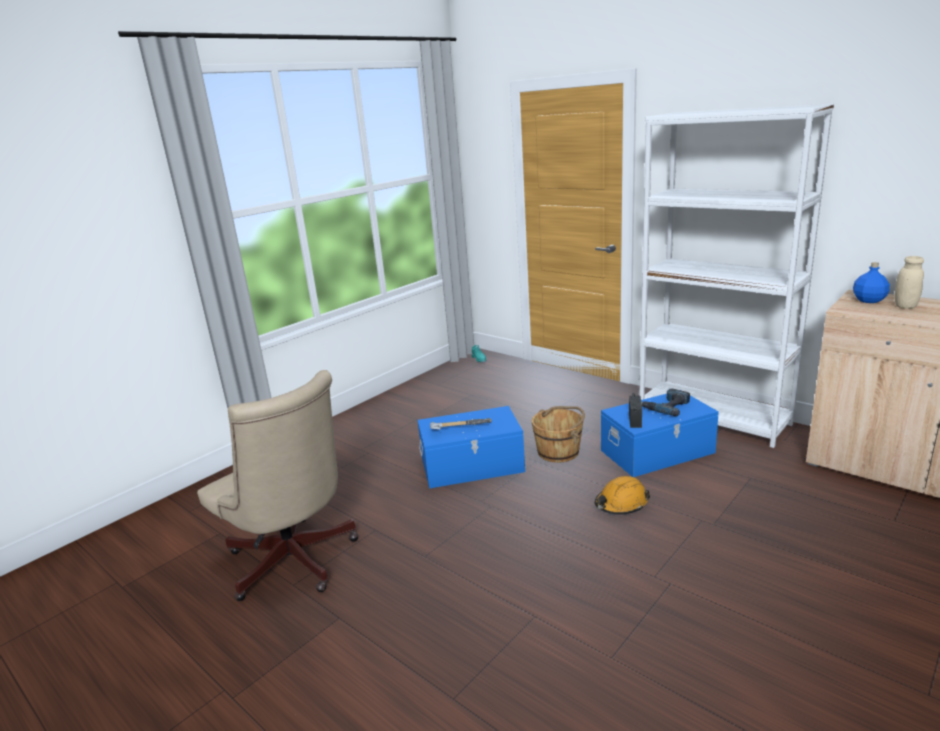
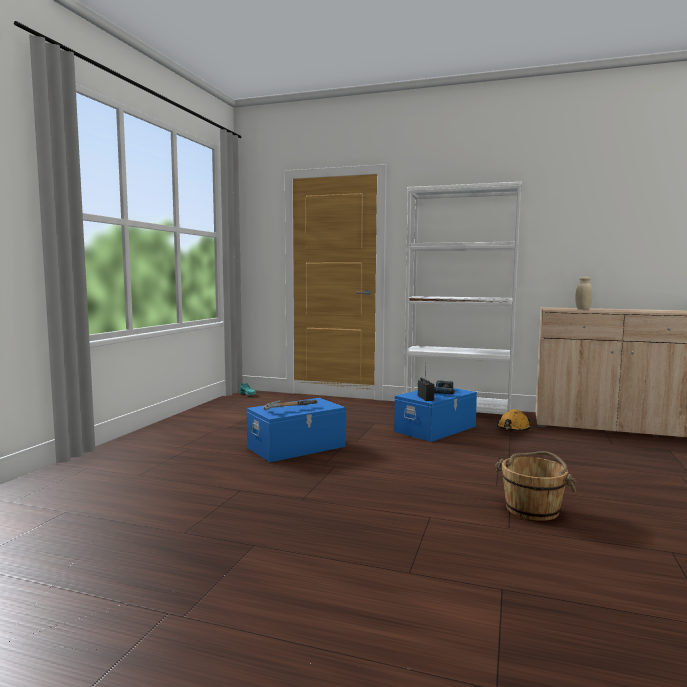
camera: 25 degrees left, 15 degrees down
(295, 564) = (175, 520): beige office chair -> none
(559, 451) = (362, 434): brown bucket -> brown bucket (532, 509)
(621, 504) = (436, 454): orange hard hat -> orange hard hat (513, 429)
(869, 300) = (559, 308): blue bottle -> none

